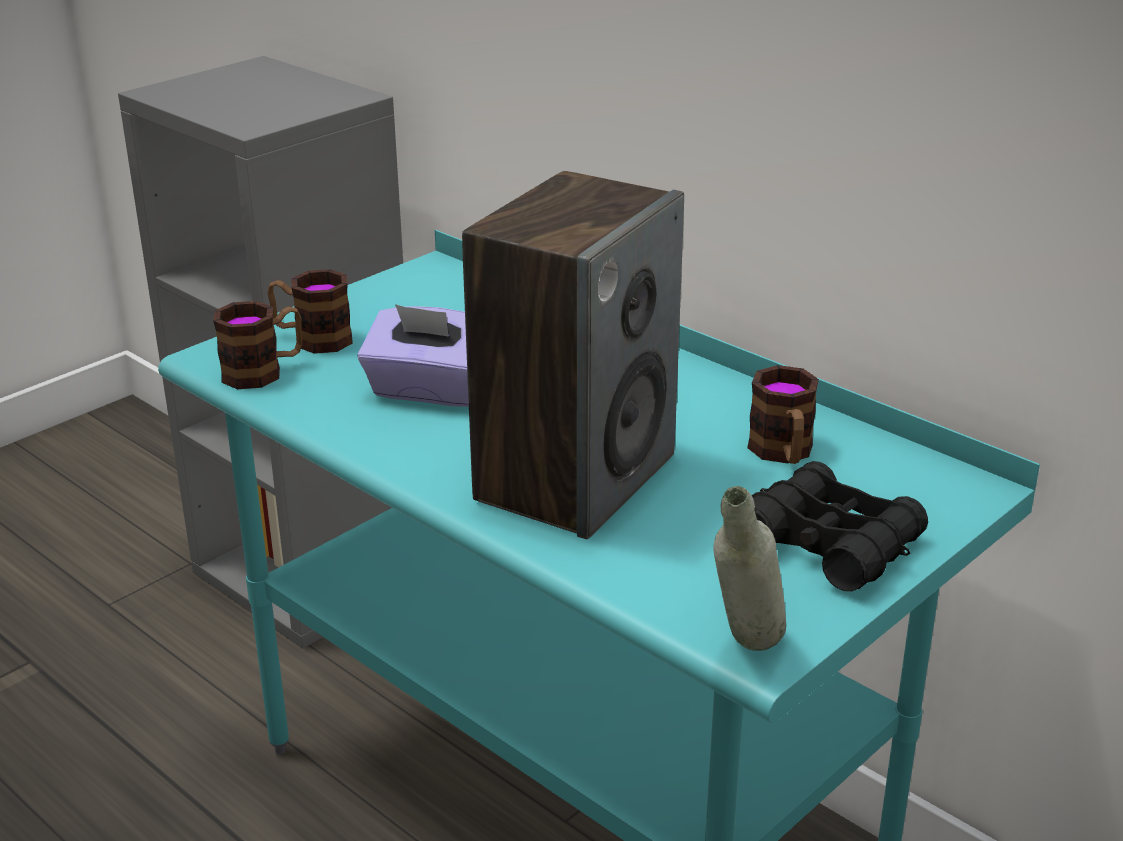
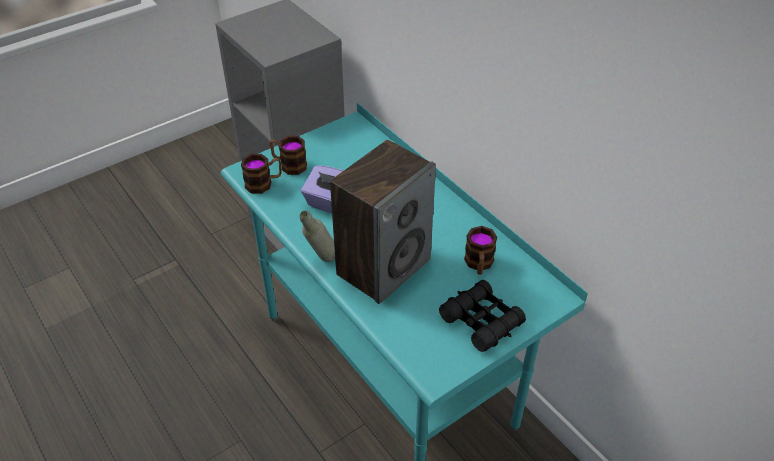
camera: 10 degrees right, 15 degrees up
(744, 653) = (427, 376): grey bottle -> grey bottle (321, 262)

